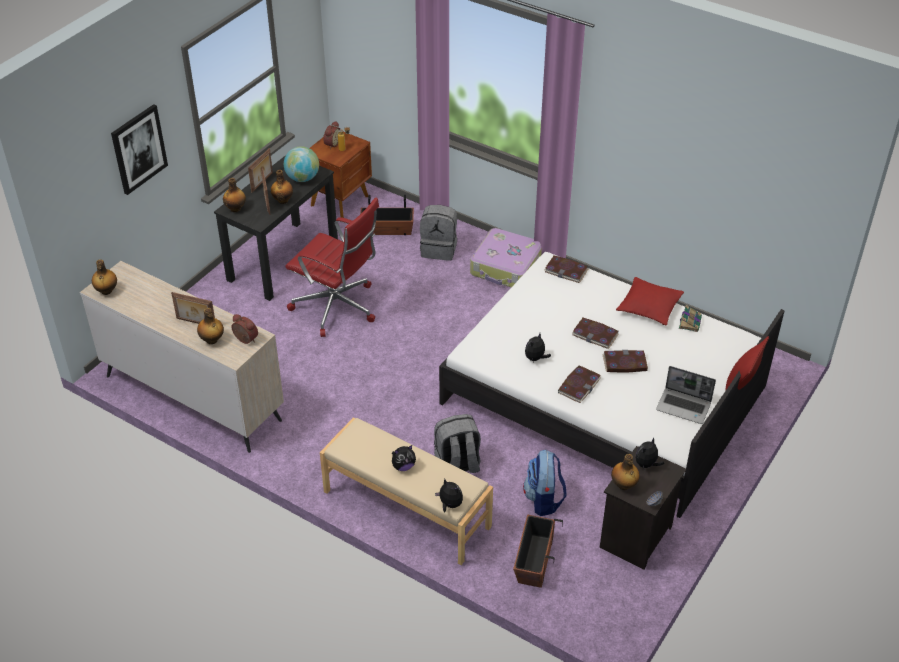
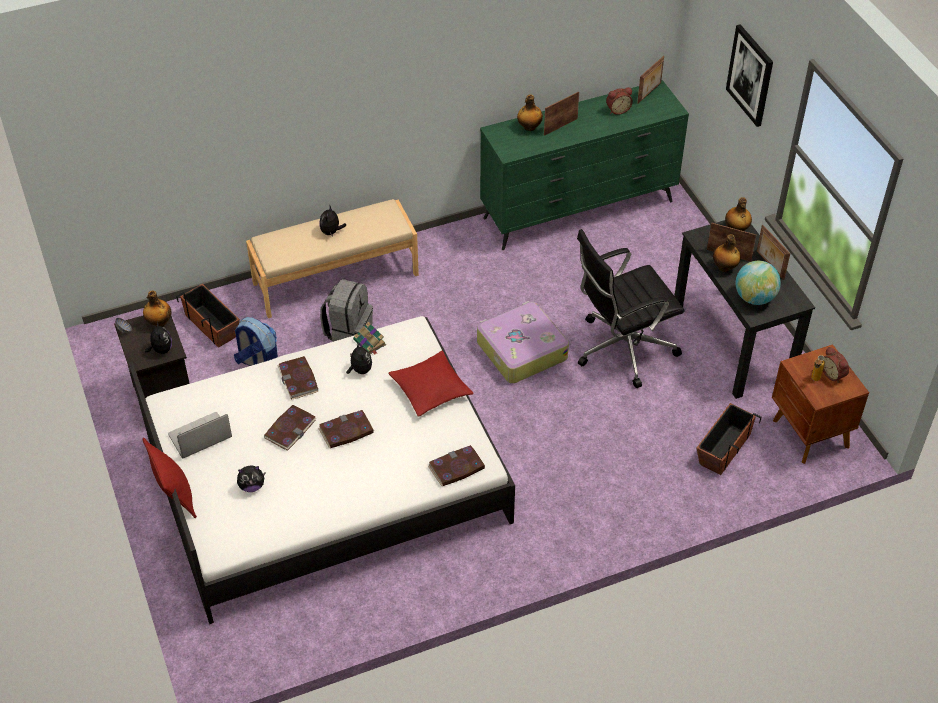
camera: 125 degrees right, 5 degrees up
(106, 291) = (649, 93): bottle -> picture frame
(192, 397) = (579, 210): beige dresser -> green dresser
(245, 340) = (512, 144): alarm clock -> alarm clock (617, 110)
(337, 308) = (622, 349): red office chair -> black office chair
(439, 249) = (654, 475): grey backpack -> none
(449, 505) = (268, 239): plush toy -> plush toy (252, 486)
(506, 267) = (576, 517): suitcase -> suitcase (520, 350)
(649, 307) = (342, 501): red pillow -> red pillow (430, 389)
(690, 322) = (288, 517): book -> book (370, 343)

